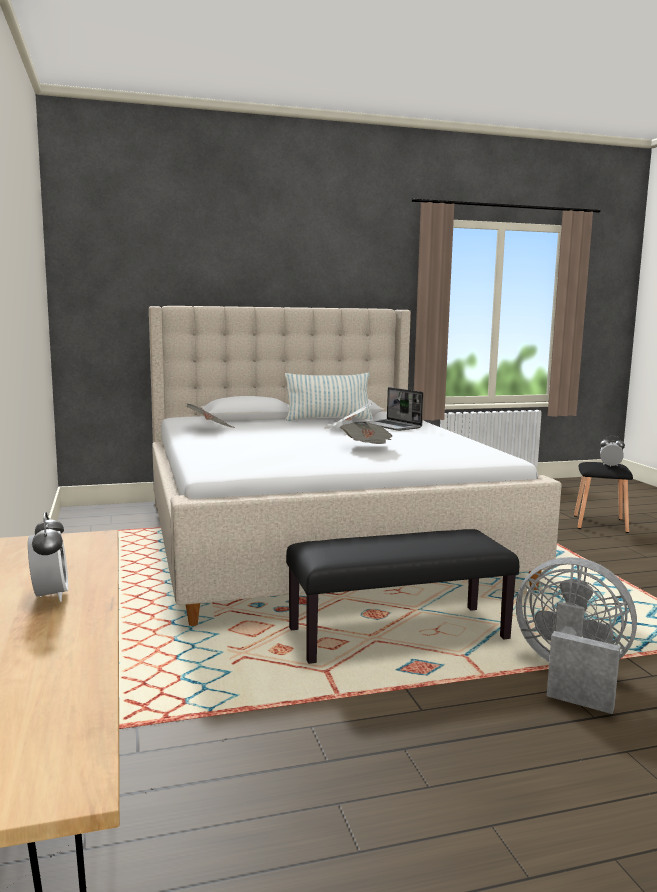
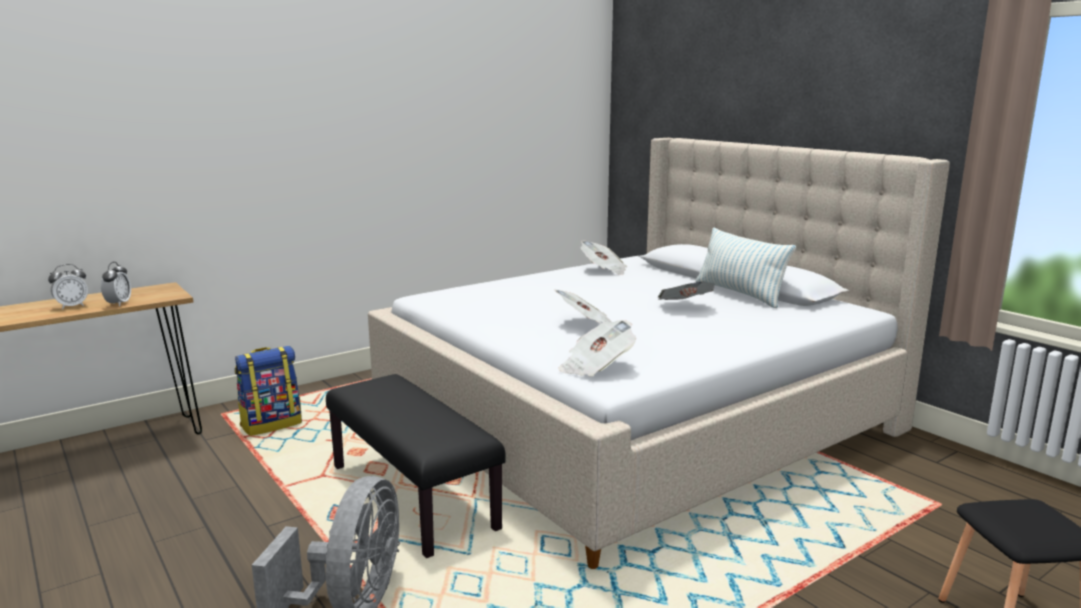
camera: 70 degrees right, 5 degrees up
(140, 698) = (271, 424): none -> backpack
(393, 426) = (743, 320): laptop -> none
(471, 457) = (596, 367): none -> newspaper
(610, 466) = (1027, 523): alarm clock -> alarm clock (118, 304)

